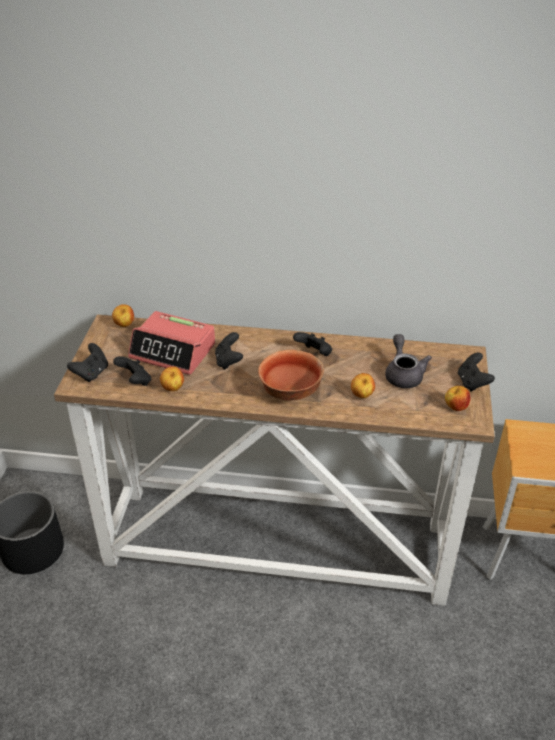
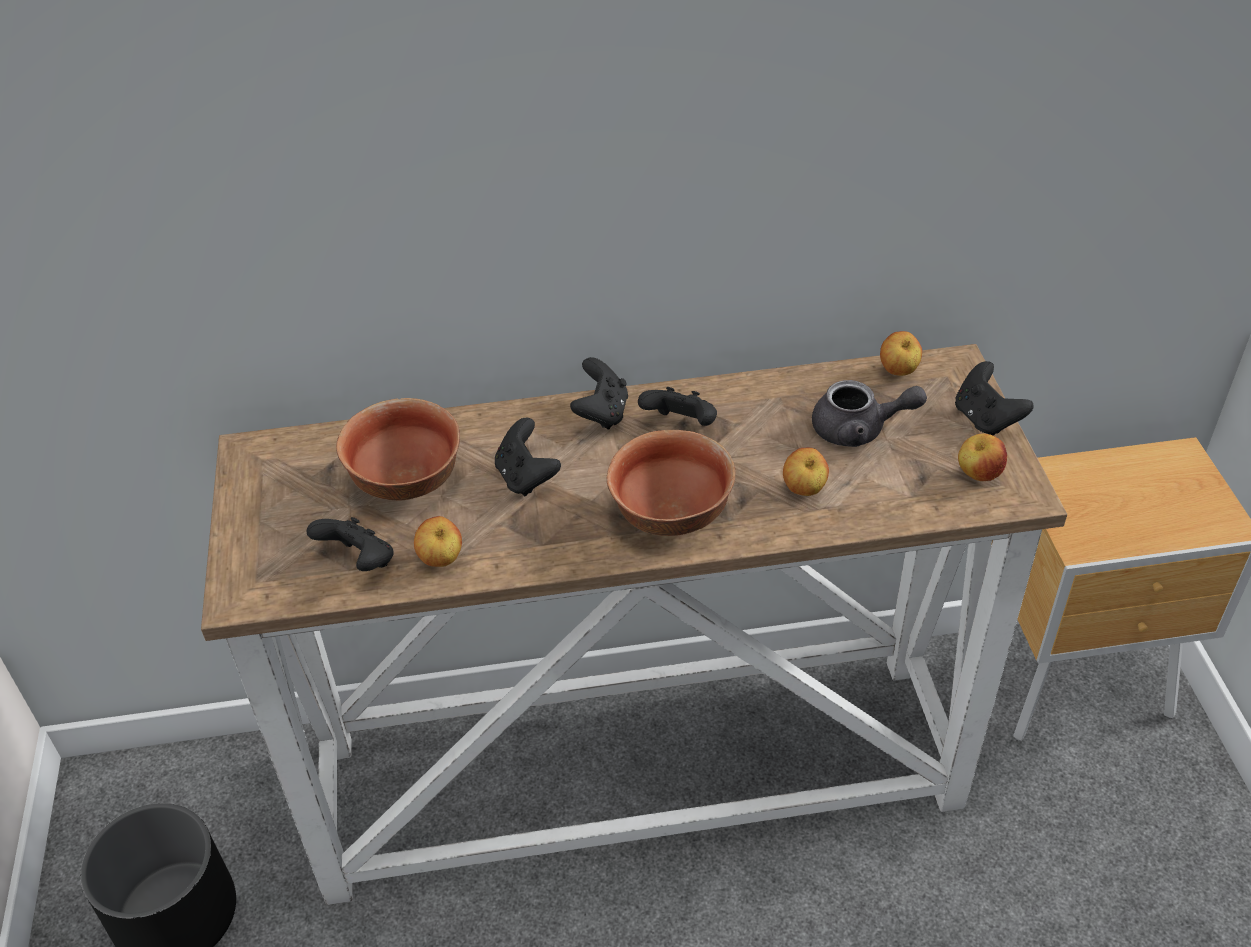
camera: 15 degrees left, 5 degrees up
(91, 373) = (262, 565): black game controller -> black game controller (601, 413)
(124, 325) = (286, 446): apple -> apple (898, 372)
(173, 351) = (408, 480): alarm clock -> bowl
(403, 374) = (859, 430): grey teapot -> grey teapot turned 120 degrees clockwise

